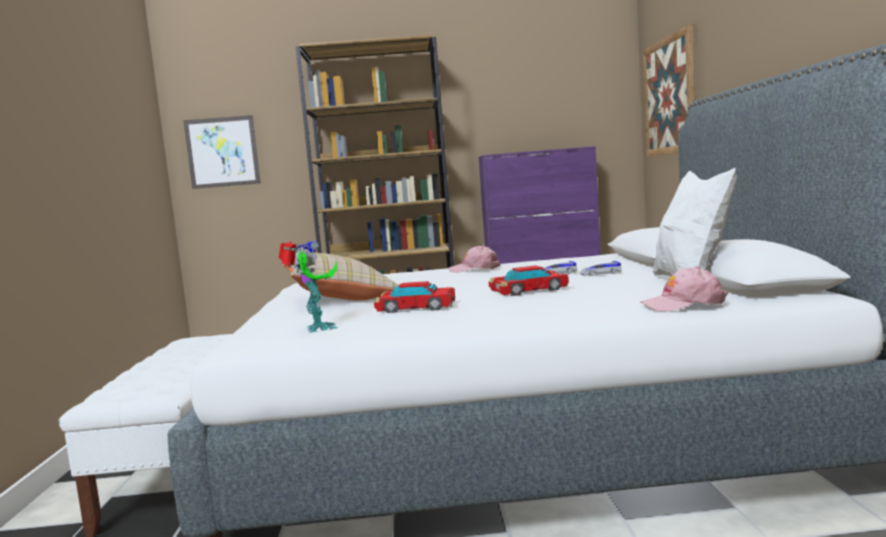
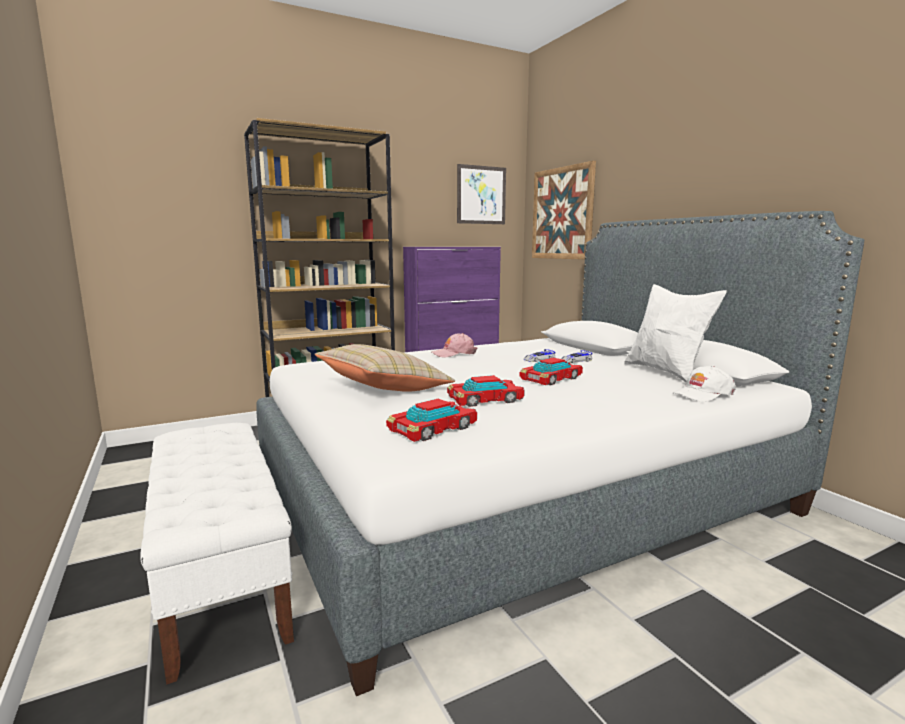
camera: 25 degrees left, 5 degrees up
(222, 152) = (144, 219): picture -> picture (481, 195)
(316, 328) = (433, 429): toy robot -> toy car
(683, 304) = (702, 394): pink cap -> white cap

